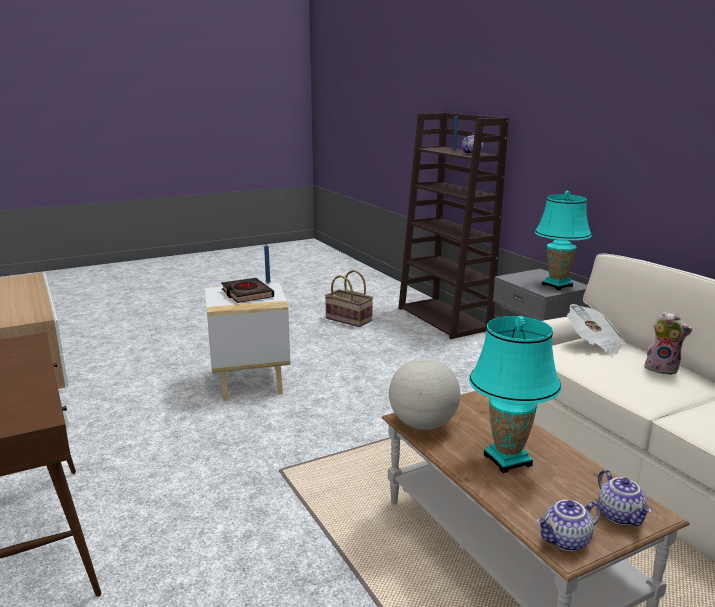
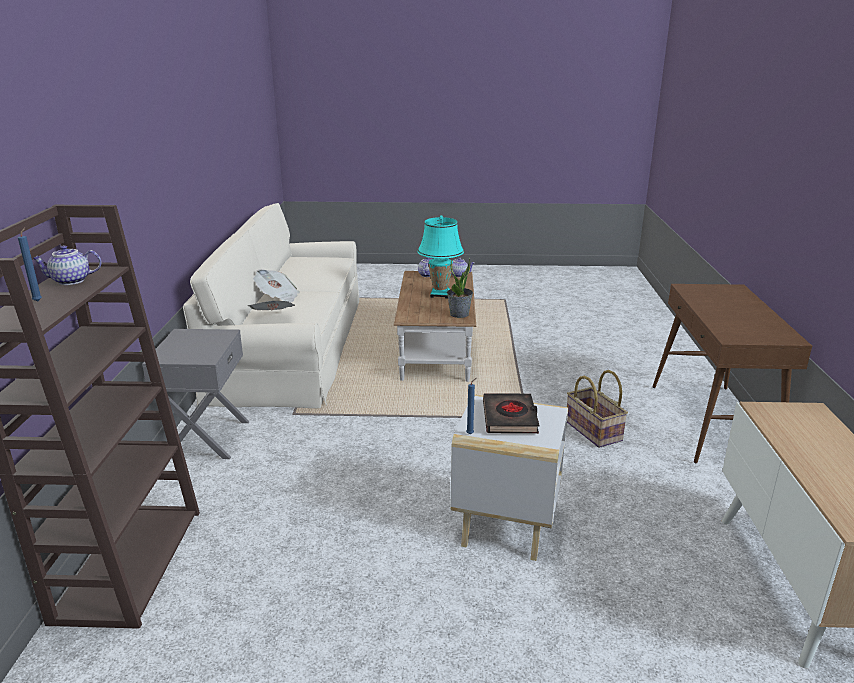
camera: 150 degrees left, 5 degrees up
(349, 319) = (256, 626): basket -> basket (592, 431)
(423, 424) = (459, 314): globe -> potted plant
(557, 285) = (197, 337): turquoise table lamp -> none
(662, 368) = (278, 297): plush toy -> newspaper

